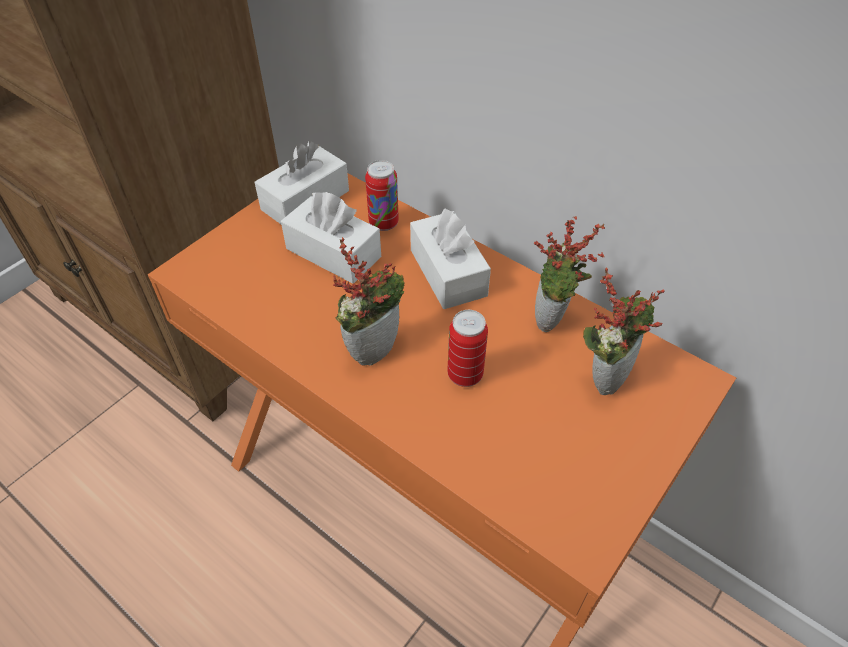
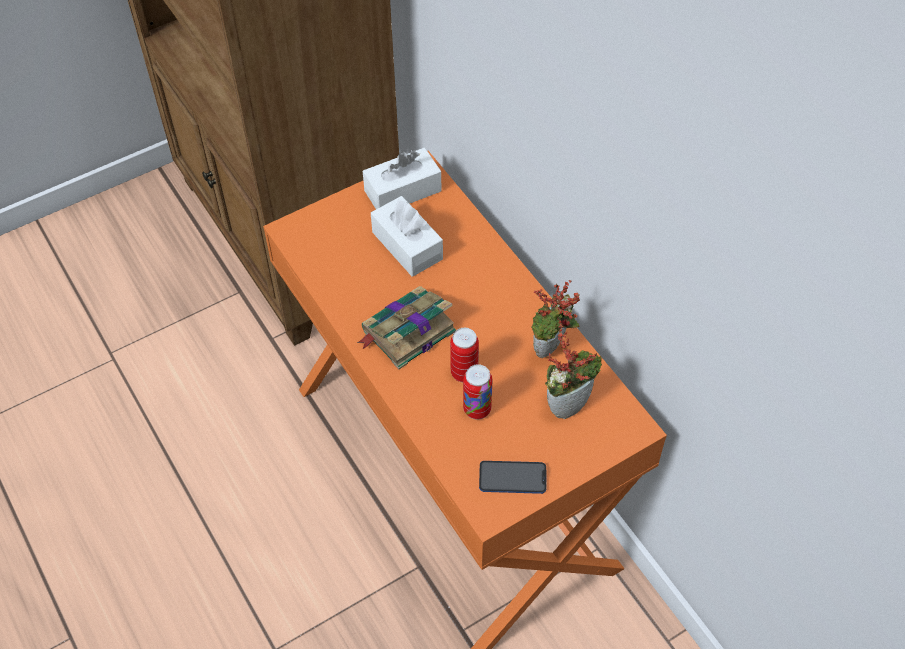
camera: 20 degrees right, 5 degrees up
(373, 346) = (407, 332): potted plant -> book
(383, 223) = (457, 229): can -> can (477, 409)
(448, 272) = (489, 288): white tissue box -> none
(591, 490) = (512, 478): none -> phone

